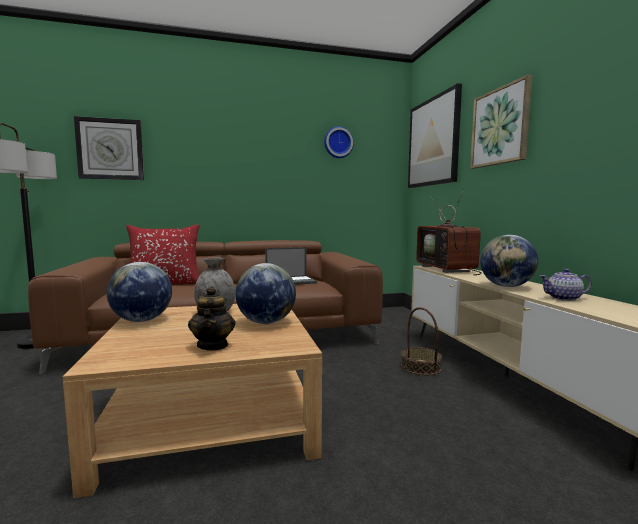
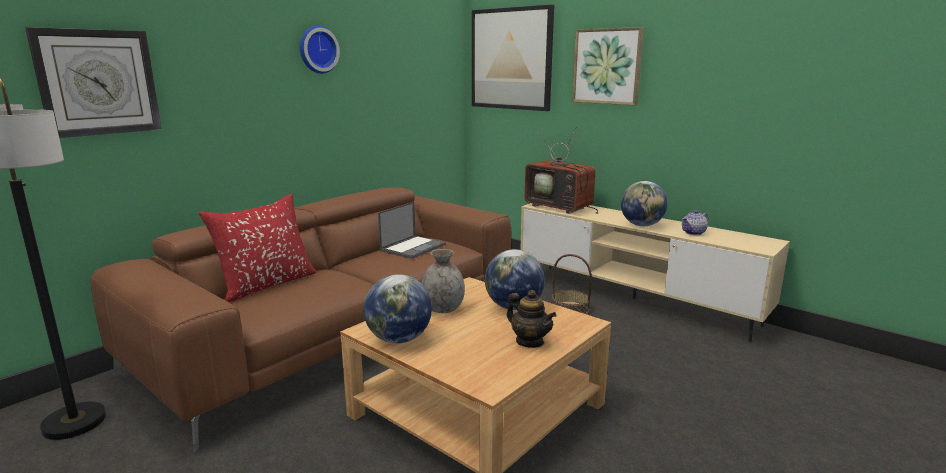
camera: 35 degrees left, 10 degrees up
(338, 142) = (399, 53): wall clock -> wall clock (317, 49)

